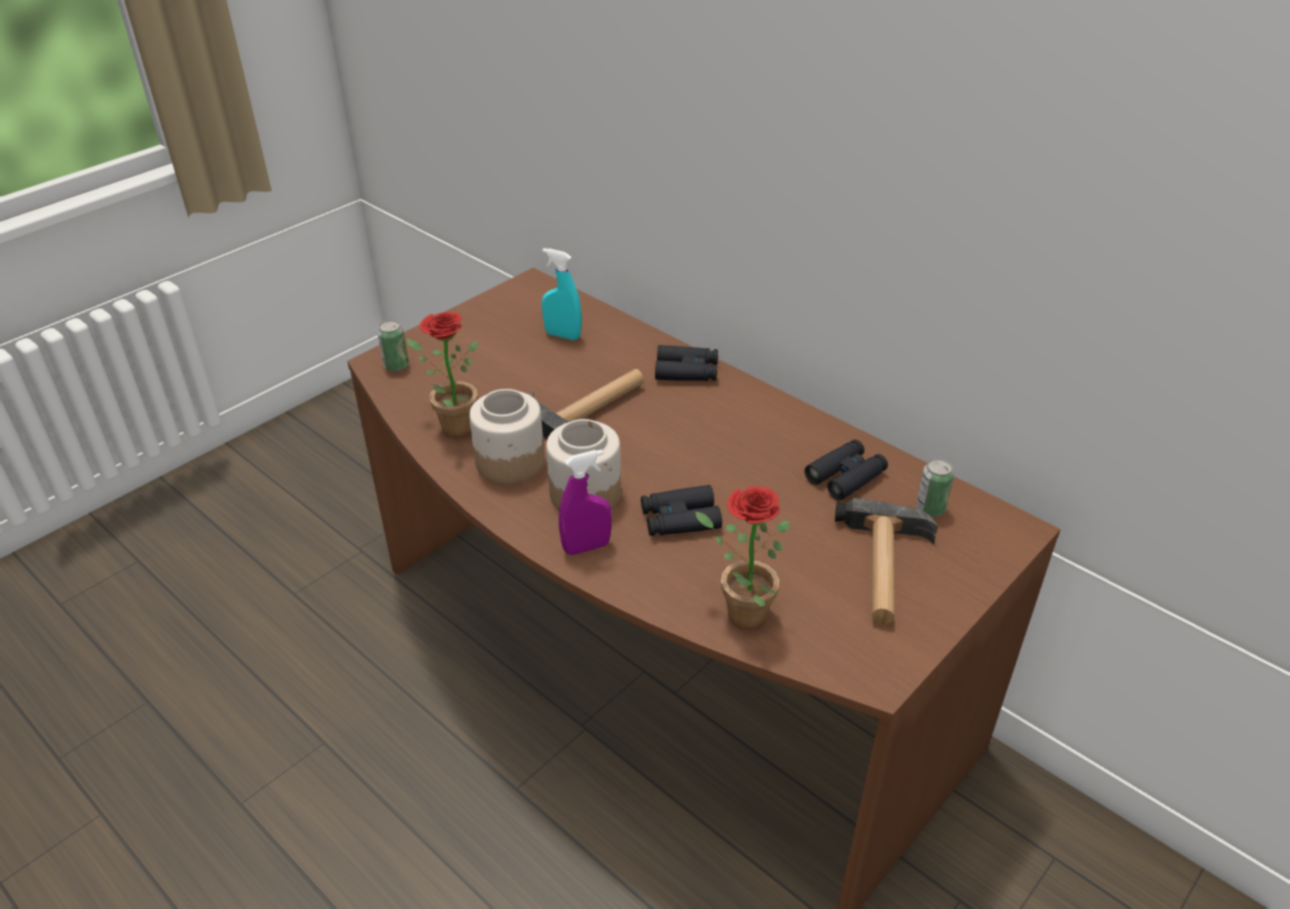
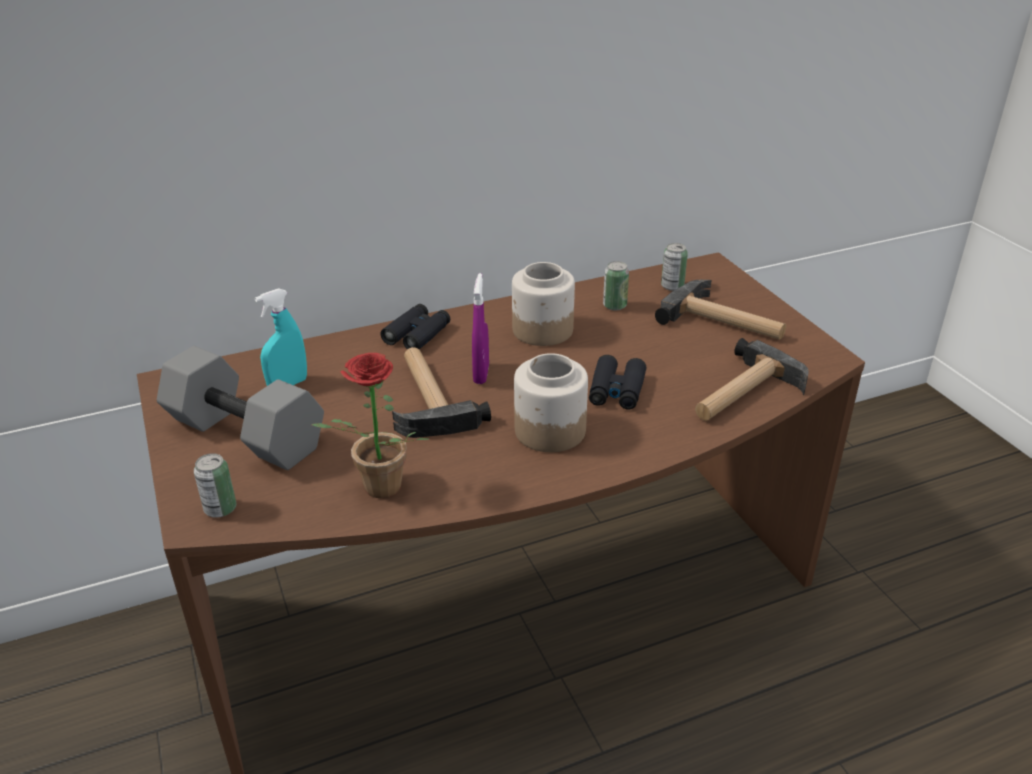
camera: 65 degrees left, 5 degrees down
(488, 342) = (248, 433): none -> grey dumbbell
(509, 462) = (468, 465): jar -> jar (542, 331)
(586, 547) = (623, 447): purple spray bottle -> purple spray bottle (481, 374)
(738, 613) = (742, 394): potted plant -> hammer
(846, 476) = (614, 306): black binoculars -> can

